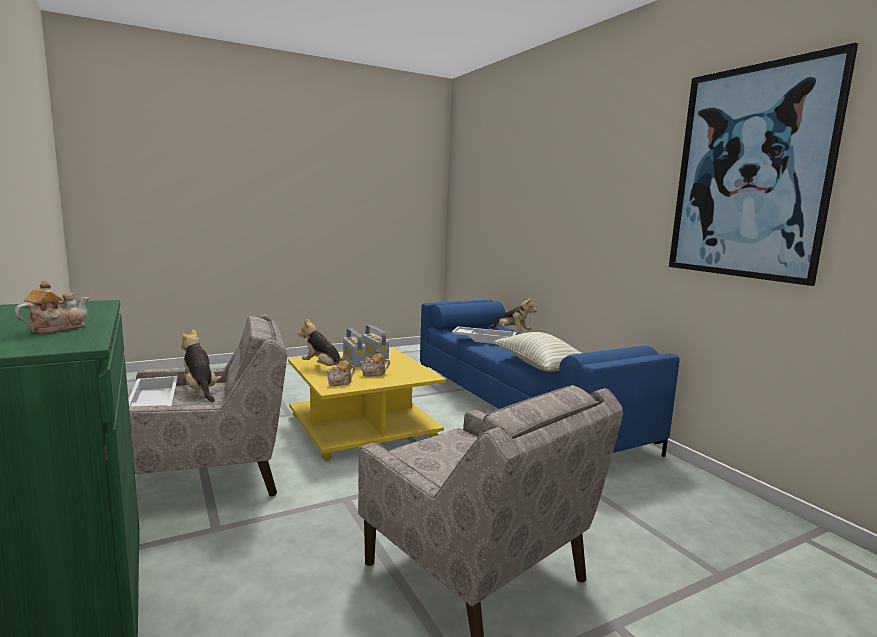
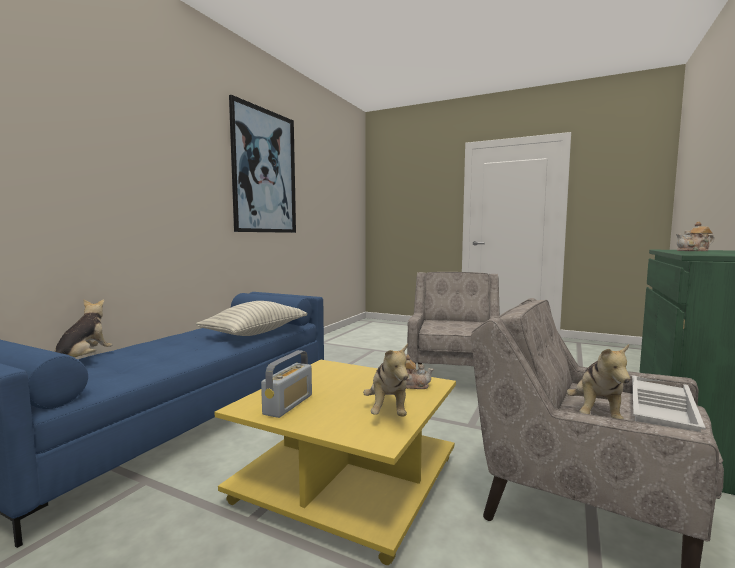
camera: 125 degrees left, 5 degrees down
(354, 361) = (329, 408): radio -> none
(374, 374) = (358, 382): teapot -> none
(484, 339) = (156, 360): white tray -> none

